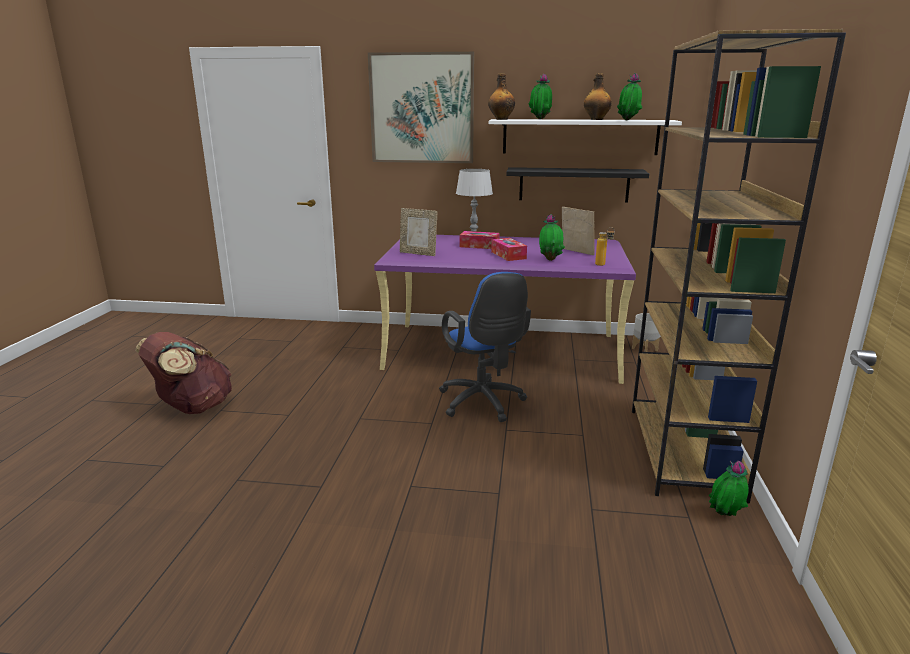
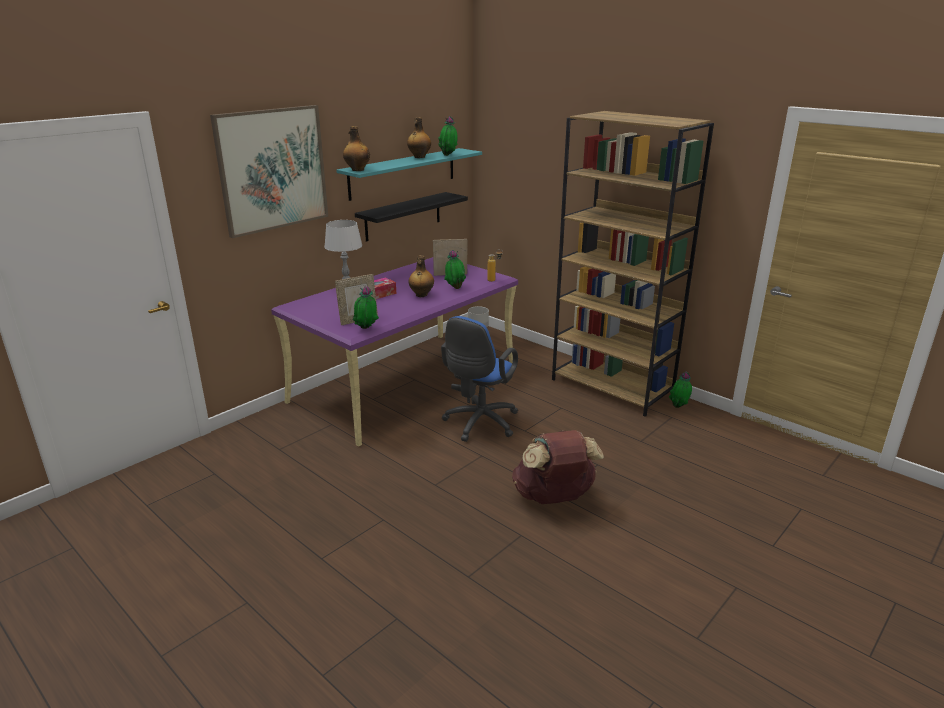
camera: 55 degrees left, 5 degrees up
(192, 408) = (291, 576): brown backpack -> brown backpack (554, 498)
(483, 404) = (479, 424): blue office chair -> blue office chair turned 105 degrees clockwise
(508, 255) = (421, 295): tissue box -> bottle
(540, 119) = (381, 164): potted plant -> potted plant (366, 329)
(580, 137) = (403, 173): white shelf -> turquoise shelf

